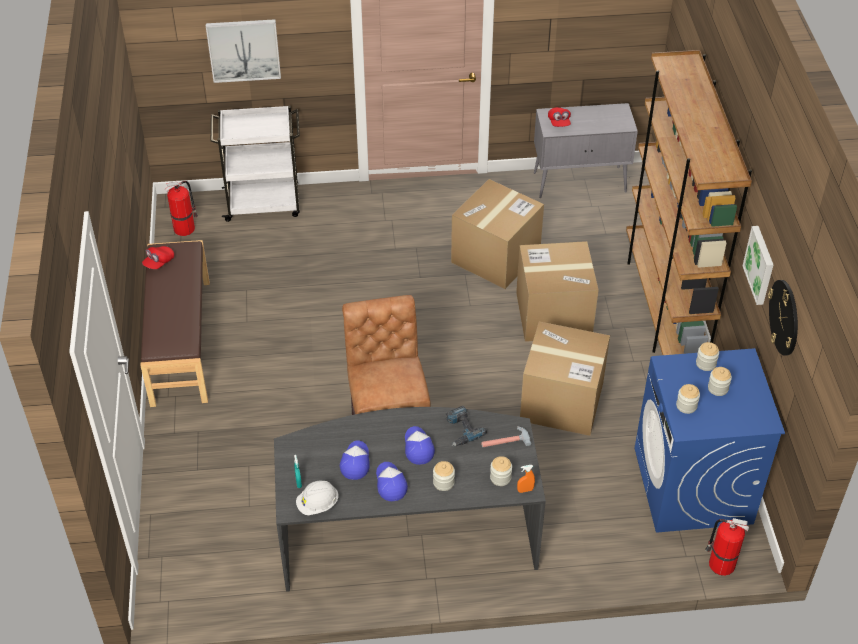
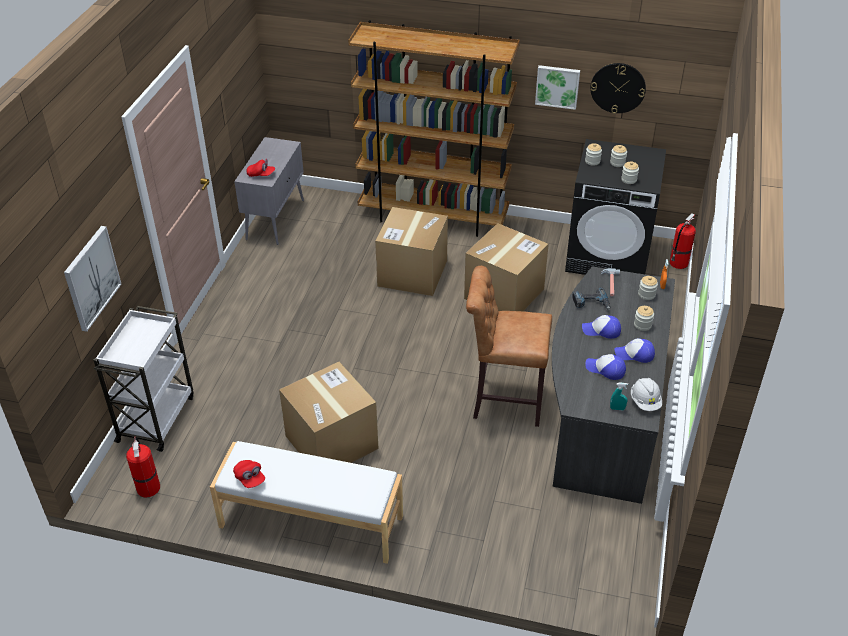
camera: 70 degrees left, 5 degrees down
(180, 342) = (311, 522): brown bench -> white bench
(495, 257) = (329, 286): cardboard box -> cardboard box (331, 442)
(693, 486) = (608, 255): blue washing machine -> black washing machine

